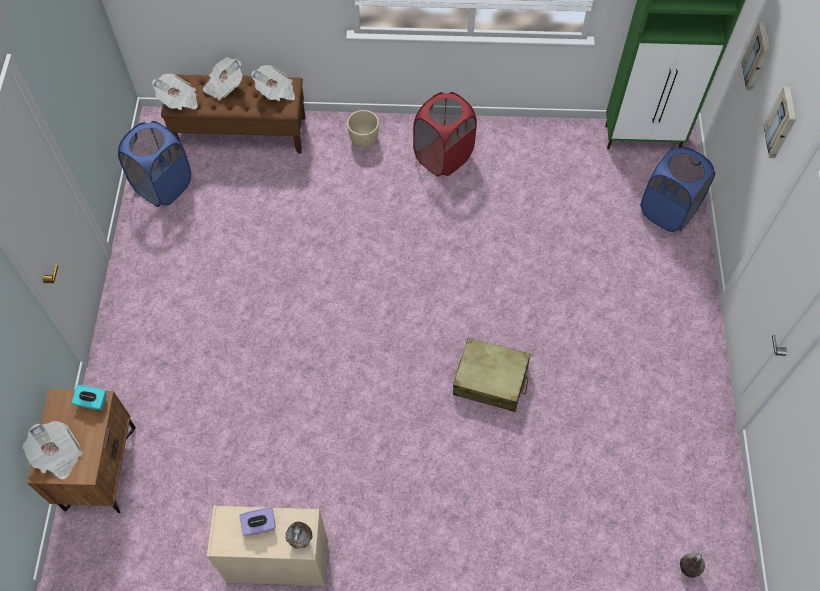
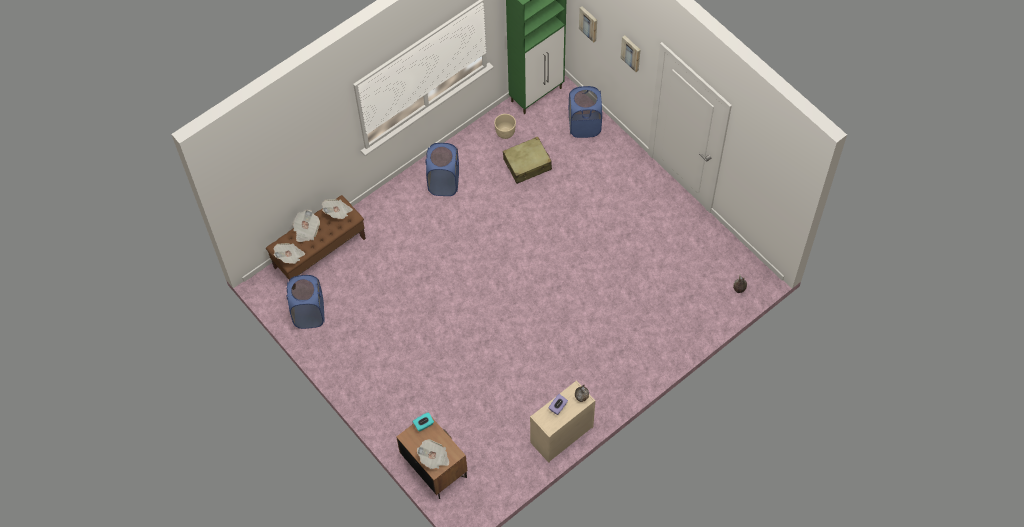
camera: 40 degrees left, 0 degrees up
(363, 140) = (391, 205): beige planter -> beige planter (505, 133)
(443, 157) = (444, 183): red laundry basket -> blue laundry basket
(490, 380) = (578, 277): beige suitcase -> beige suitcase (527, 164)

